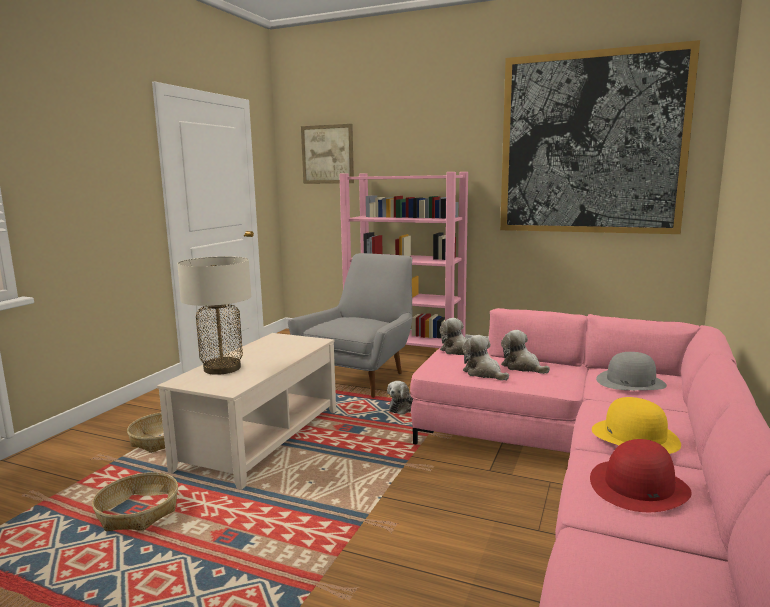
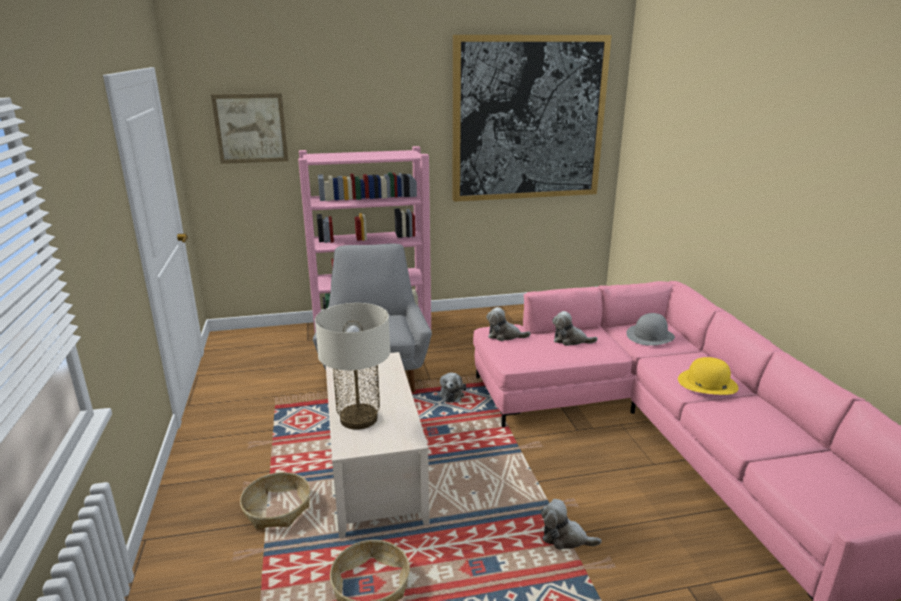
camera: 35 degrees left, 10 degrees up
(484, 373) = (554, 354): plush toy -> plush toy (565, 538)
(639, 486) = (753, 421): red hat -> none

